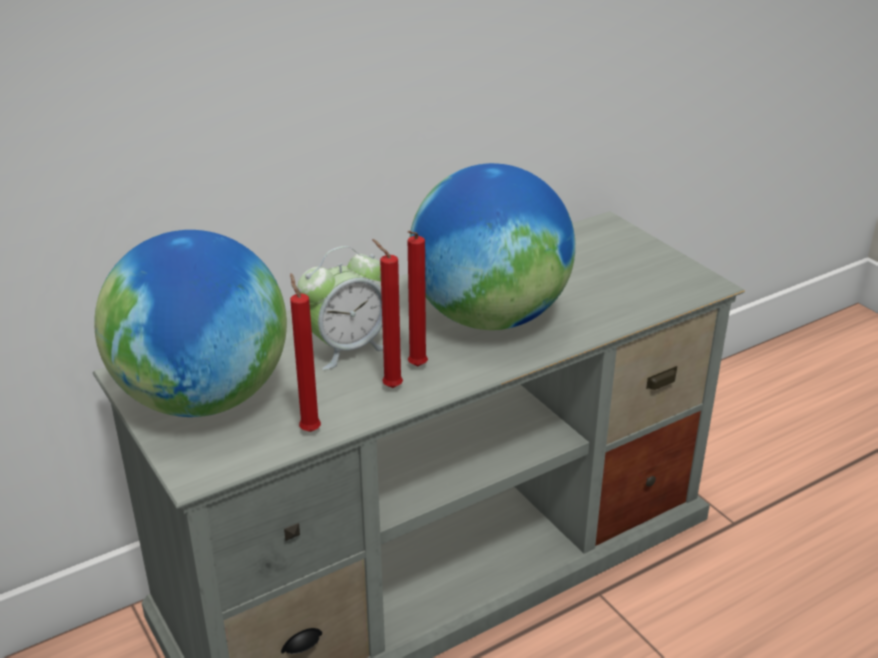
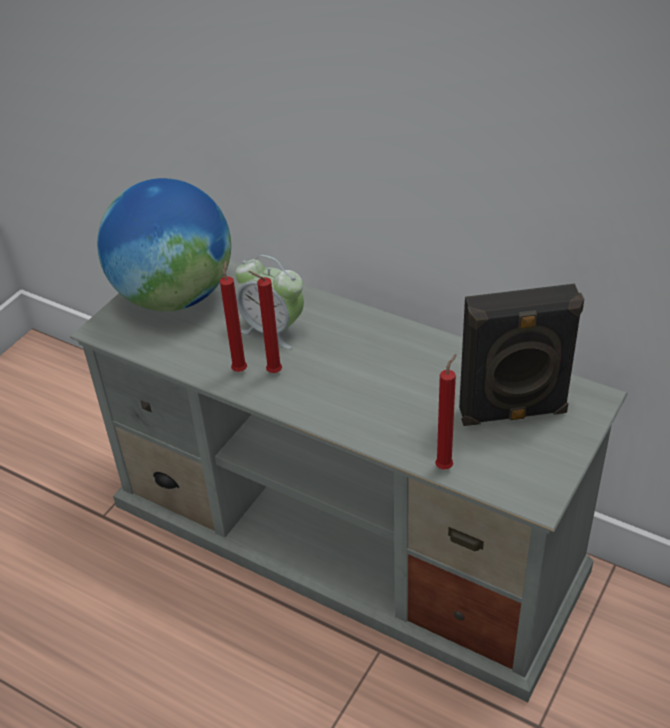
camera: 65 degrees right, 10 degrees up
(309, 429) = (169, 354): red candle -> red candle (445, 466)
(490, 318) = (369, 384): globe -> none
(595, 262) = (513, 413): none -> black speaker

